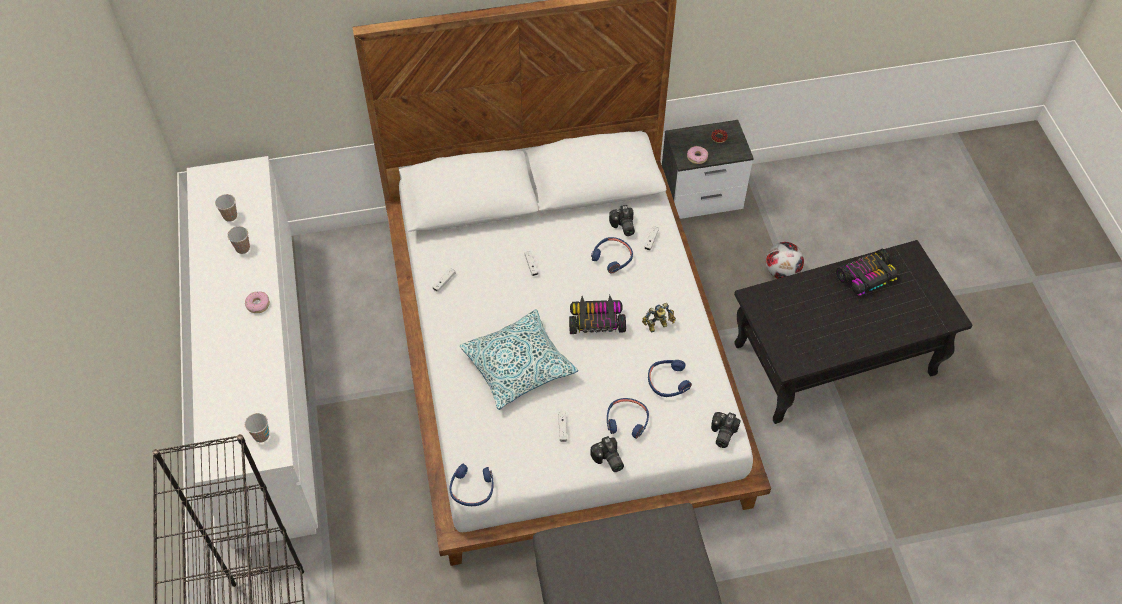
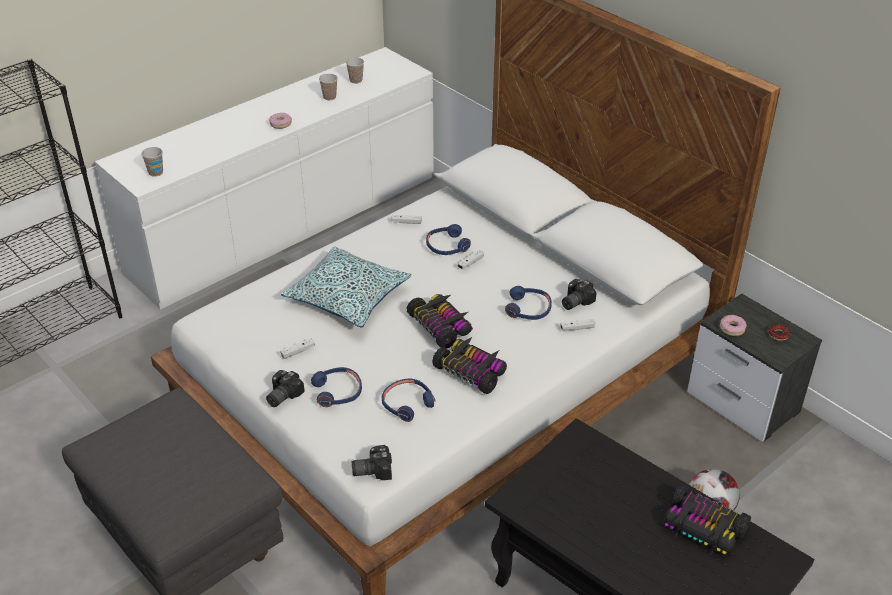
camera: 60 degrees right, 15 degrees down
(472, 488) = (195, 321): blue headphones -> blue headphones (447, 246)
(658, 326) = (471, 371): toy robot -> toy car

